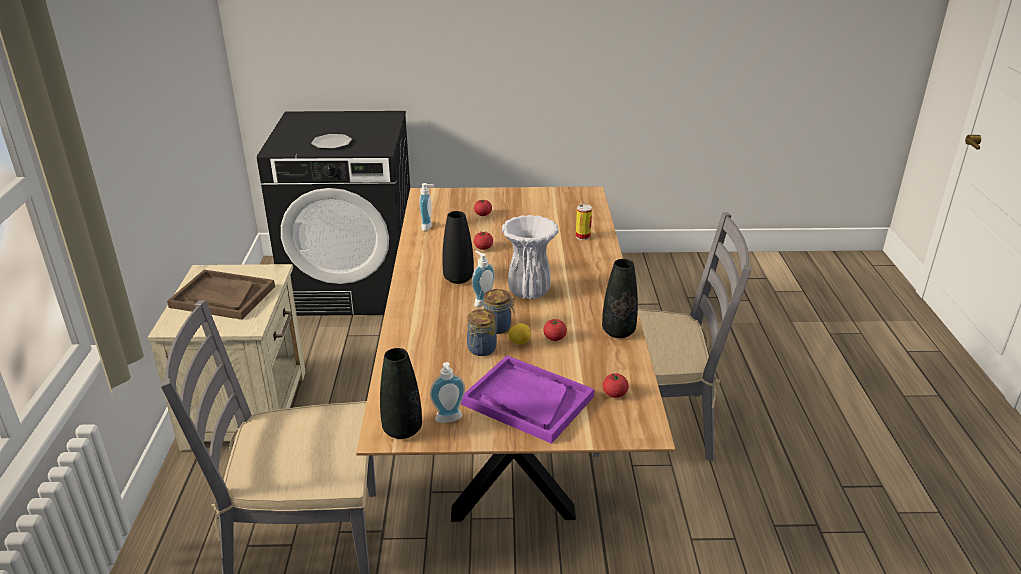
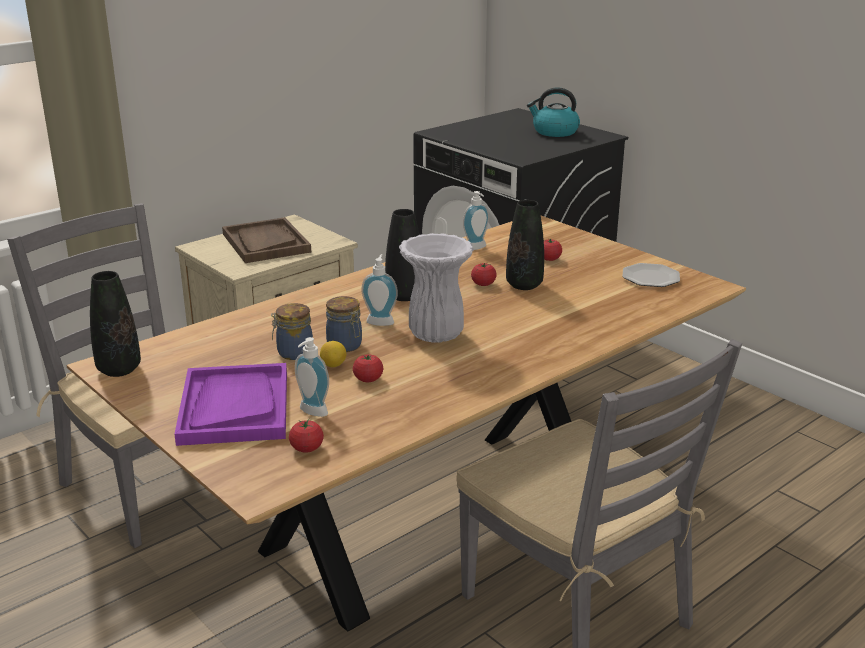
camera: 50 degrees right, 5 degrees down
(331, 143) = (493, 141): plate -> plate (650, 278)
(354, 122) = (554, 132): none -> kettle
(449, 420) = (158, 383): soap dispenser -> soap dispenser (311, 412)
(583, 236) = (603, 319): can -> none
(618, 332) = (433, 408): black vase -> black vase (524, 285)

